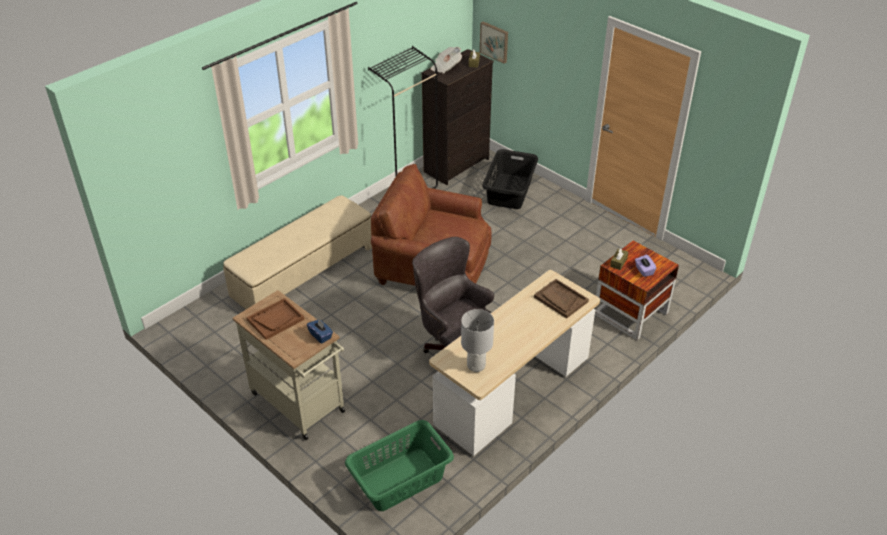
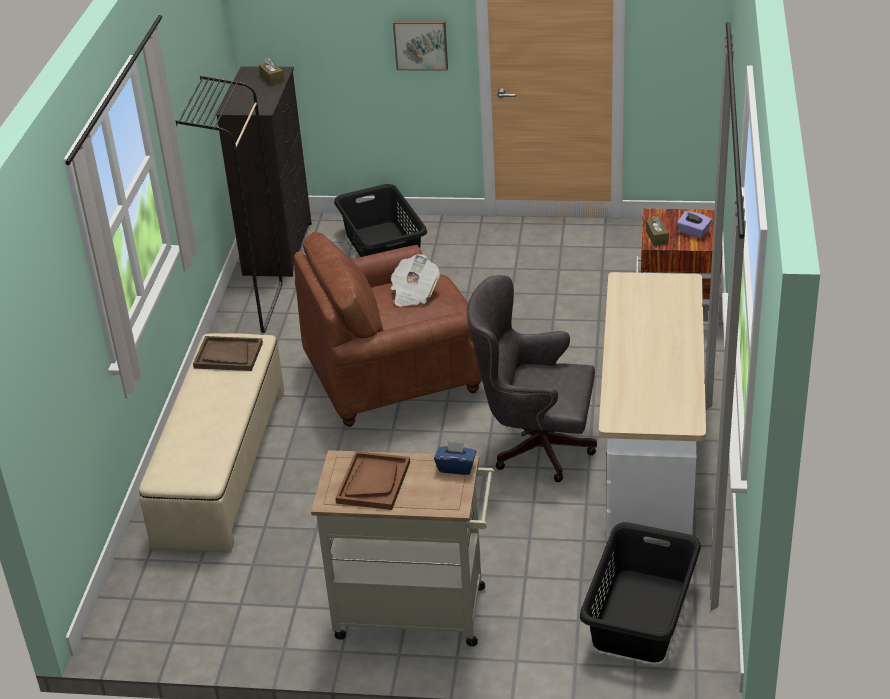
camera: 35 degrees left, 5 degrees down
(401, 479) = (641, 615): green laundry basket -> black laundry basket
(446, 67) = (242, 97): newspaper -> newspaper (414, 293)
(476, 367) = (662, 408): grey table lamp -> none
(494, 41) = (278, 41): picture -> picture (421, 44)
(560, 299) = (661, 296): brown tray -> brown tray (228, 355)

